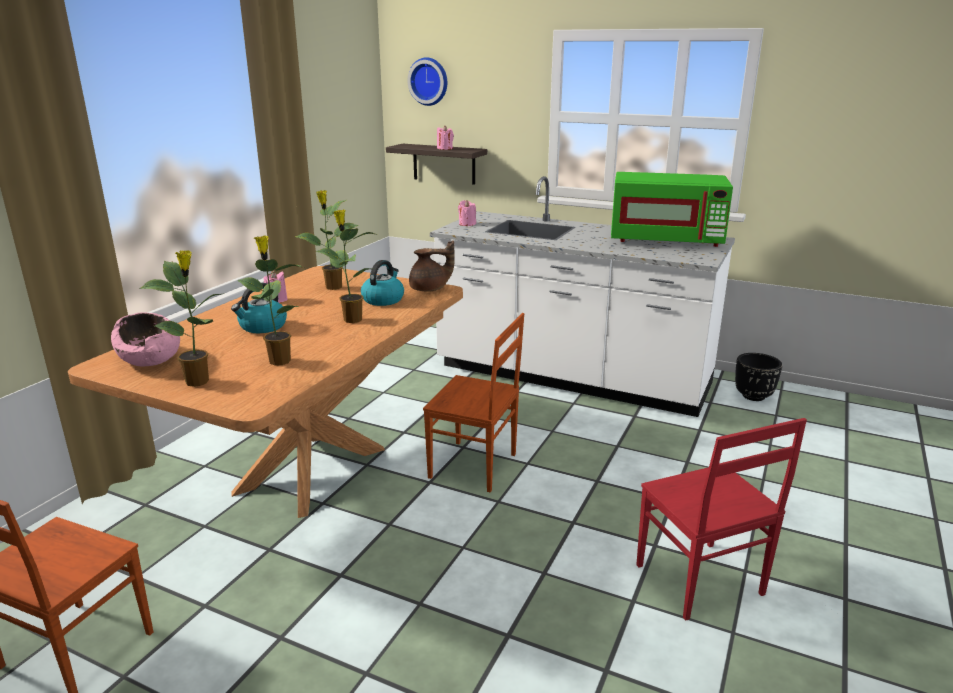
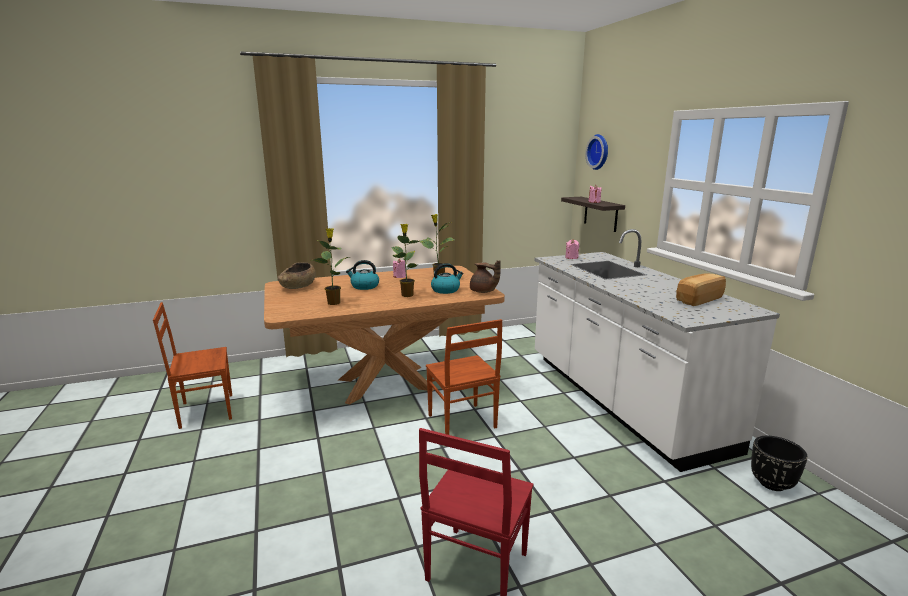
camera: 45 degrees right, 5 degrees down
(150, 358) = (298, 286): pink bowl -> brown bowl
(198, 381) = (289, 300): potted plant -> none
(665, 240) = (697, 299): green microwave -> bread

